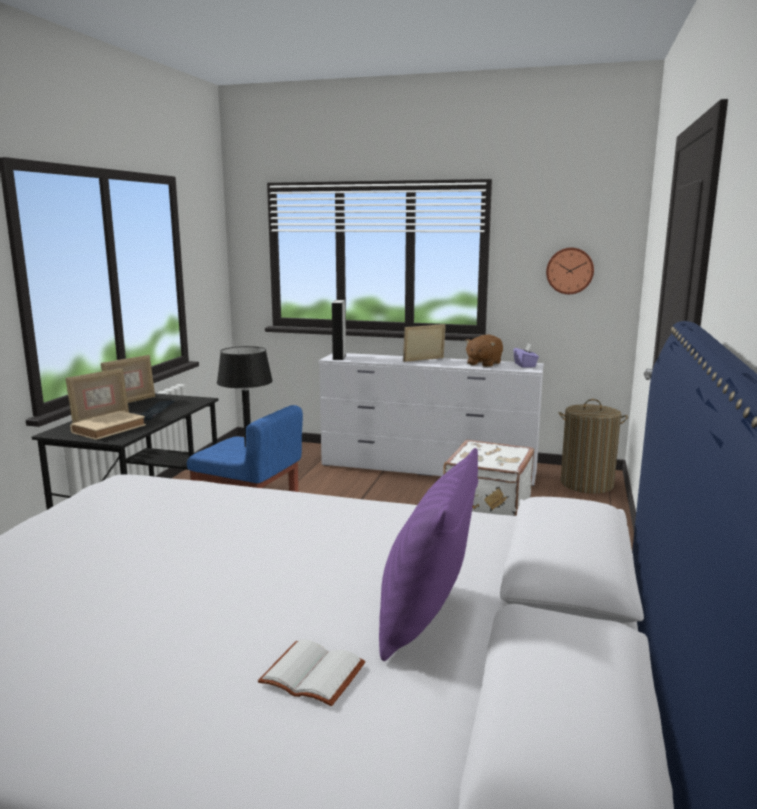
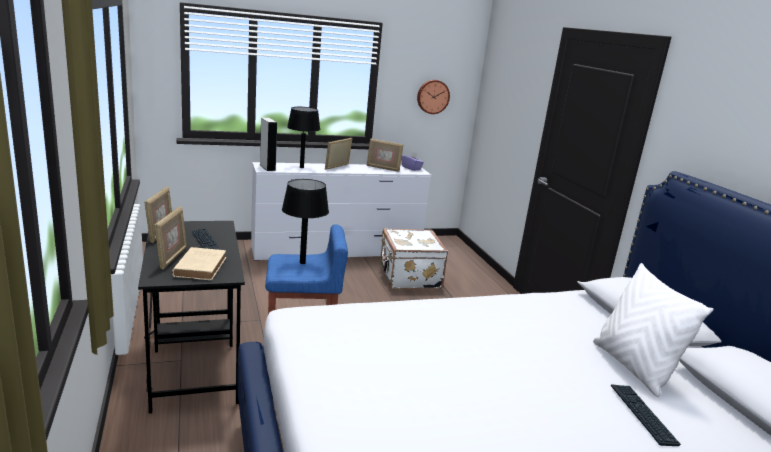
camera: 35 degrees left, 5 degrees up
(315, 673) = (642, 415): white book -> keyboard
(379, 358) = (301, 167): none -> black table lamp
(425, 619) = (633, 367): purple pillow -> white pillow
(483, 364) = (383, 168): brown plush toy -> picture frame
(587, 484) = (447, 248): laundry basket -> none

